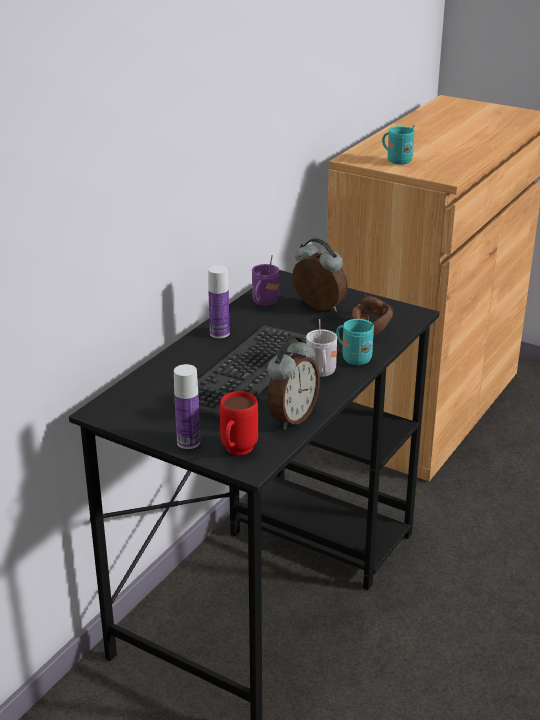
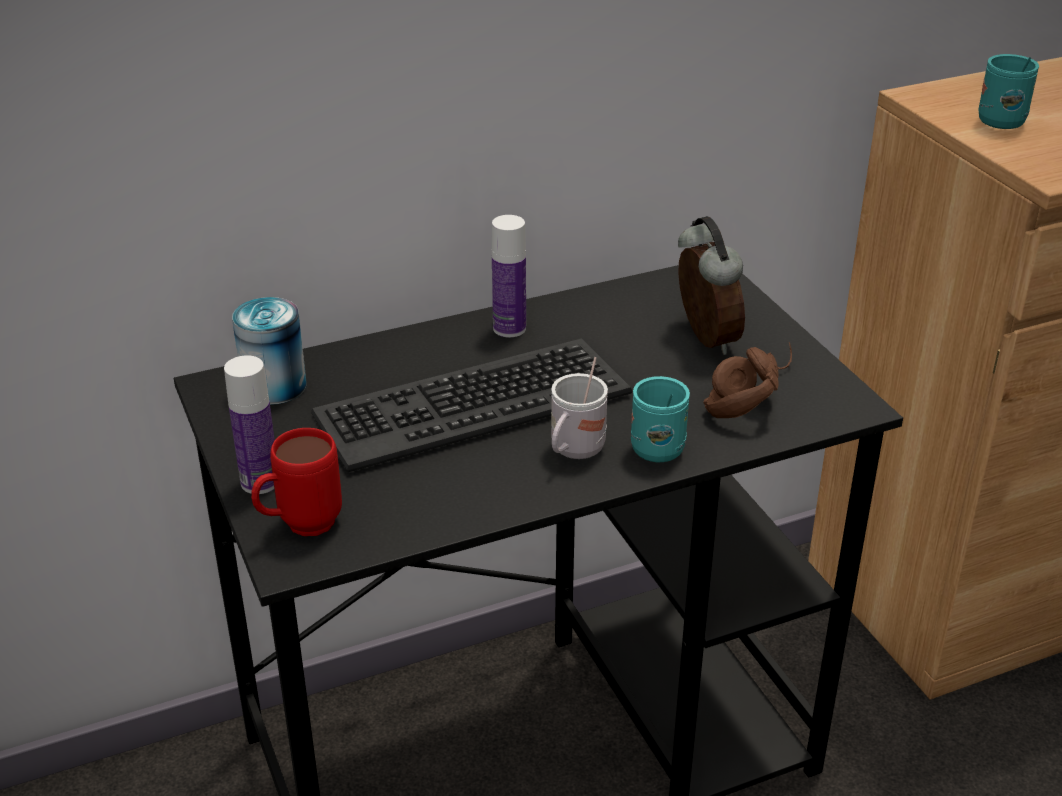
camera: 35 degrees right, 5 degrees up
(133, 400) = (274, 386): none -> can
(263, 303) = (630, 303): purple mug -> none
(291, 417) = (441, 506): alarm clock -> none

